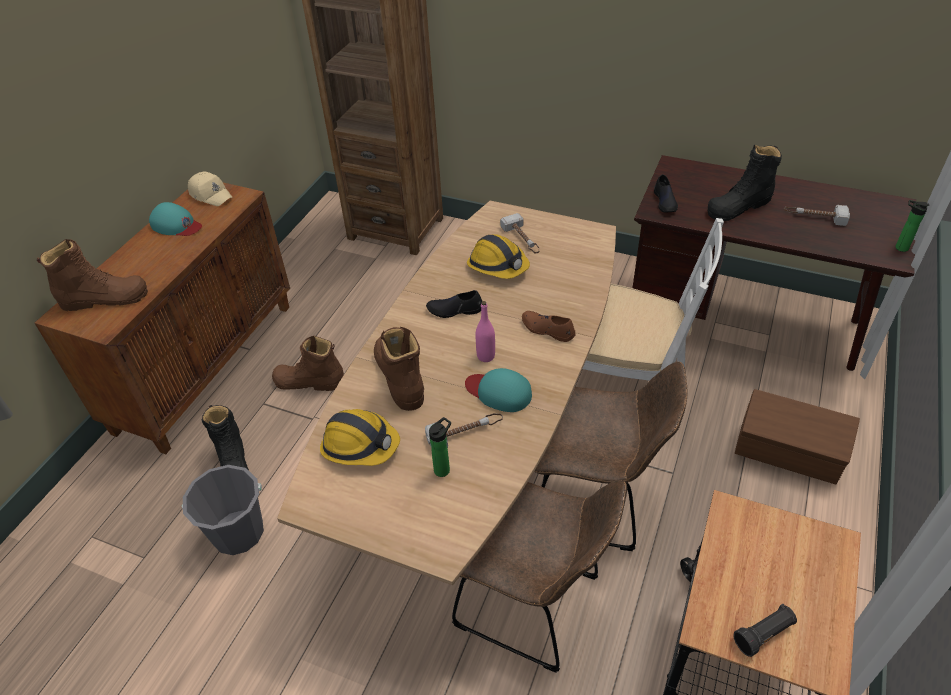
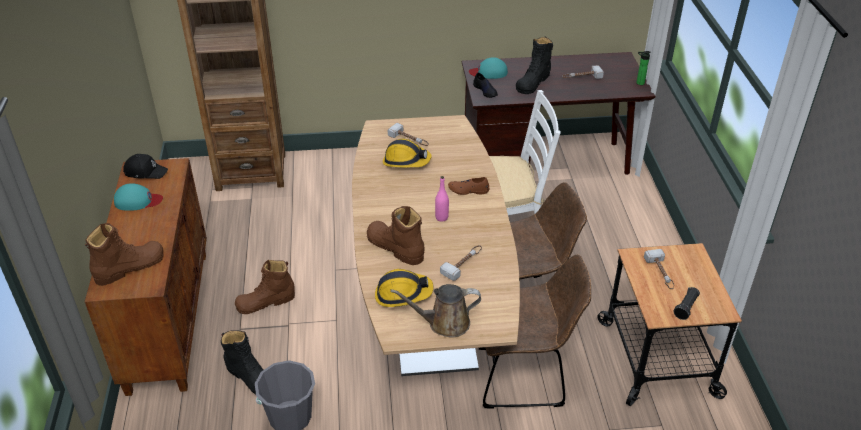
camera: 30 degrees left, 5 degrees down
(211, 194) = (145, 171): beige cap -> black cap
(378, 510) = (444, 323): none -> brown watering can
(443, 469) = (466, 287): bottle -> none
(455, 310) = (399, 197): black shoe -> none
(499, 392) = (466, 235): turquoise cap -> turquoise cap (489, 72)
(758, 557) = (661, 273): none -> hammer
(788, 453) = (620, 235): brown storage box -> none

